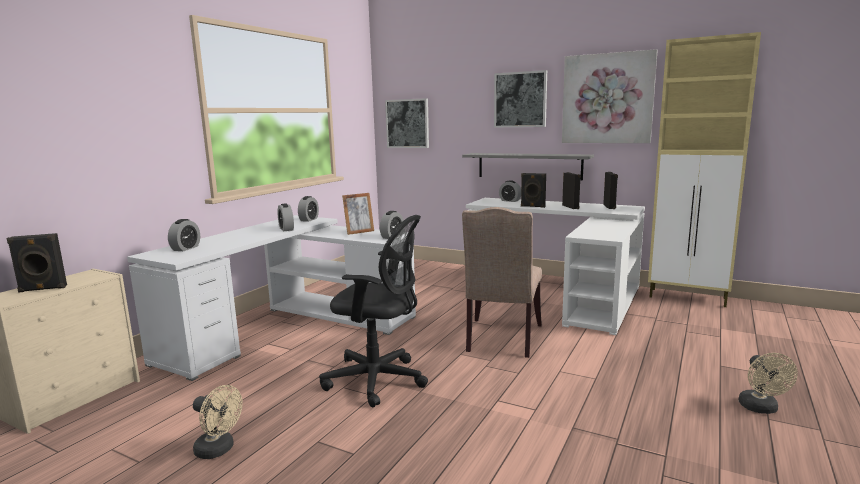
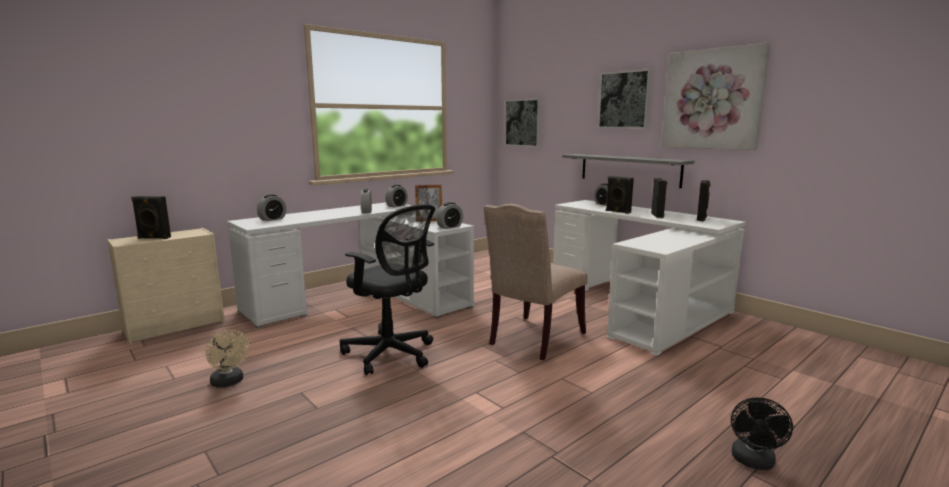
camera: 20 degrees right, 0 degrees up
(688, 298) = (785, 332): beige cabinet -> none
(761, 409) = (753, 462): beige fan -> black fan

